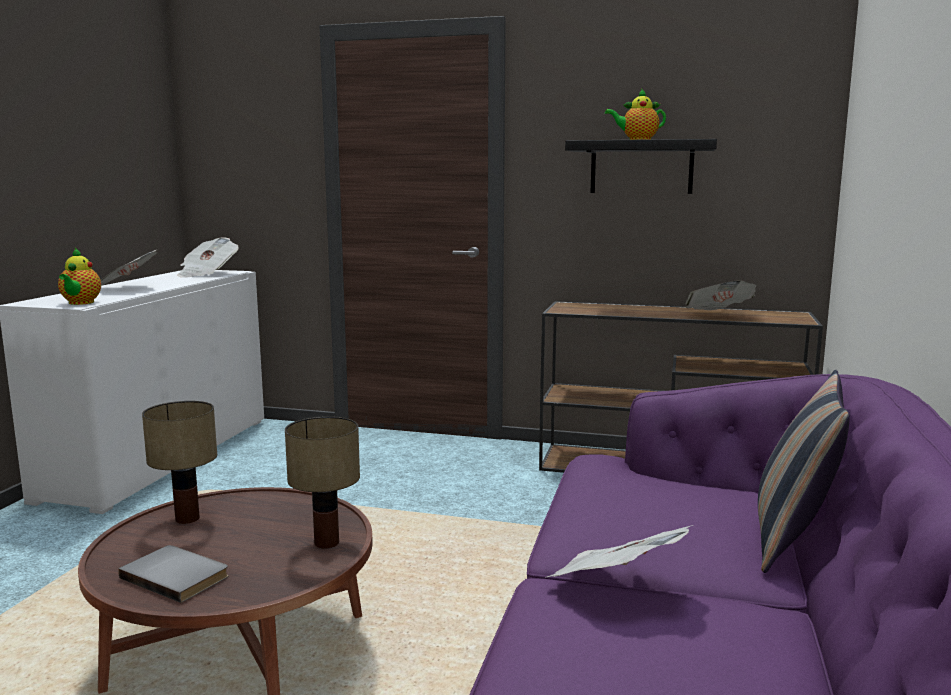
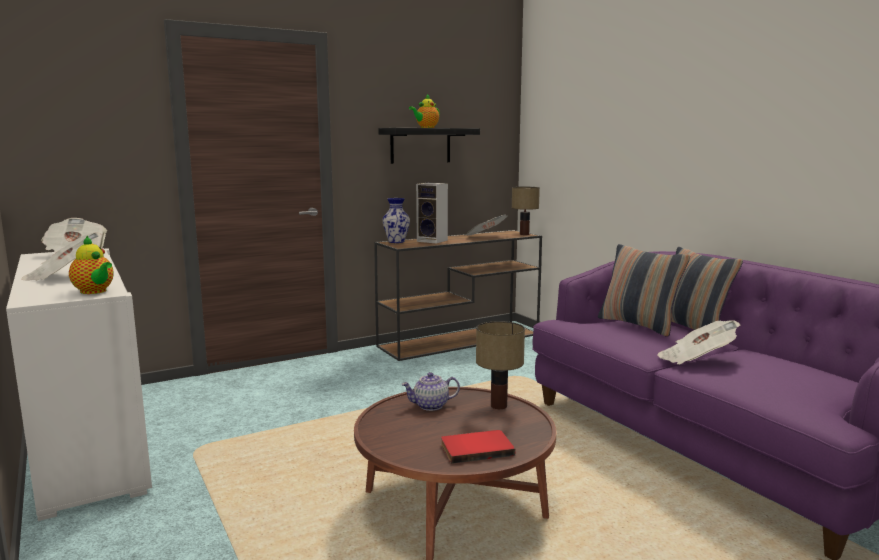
camera: 45 degrees left, 0 degrees up
(177, 575) = (476, 448): grey book -> red book
(186, 519) = (393, 427): table lamp -> table lamp (524, 234)
(272, 513) = (430, 406): none -> teapot
(578, 304) = (397, 241): none -> vase
(627, 310) = (433, 241): none -> speaker
(693, 501) = (638, 325): none -> pillow

